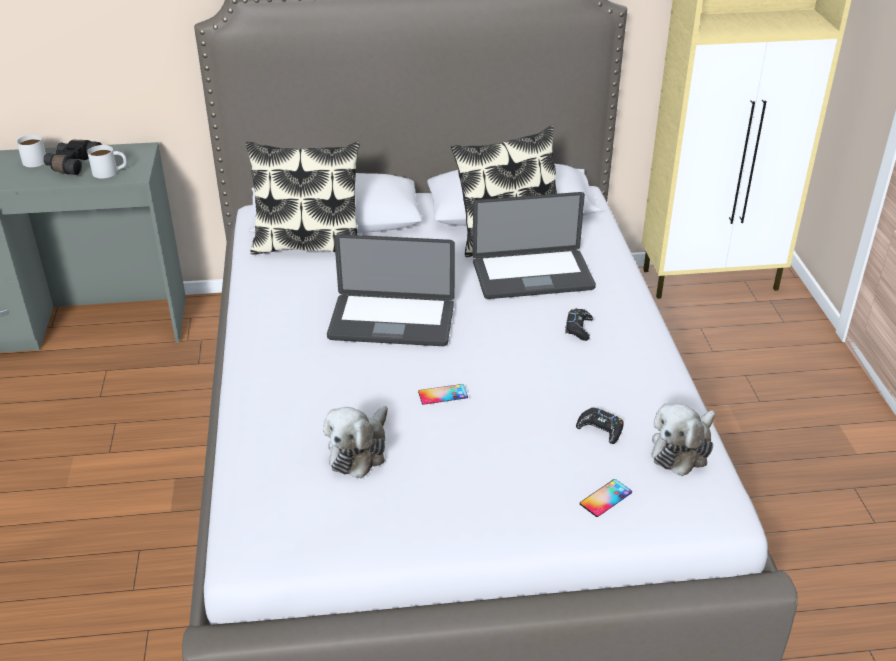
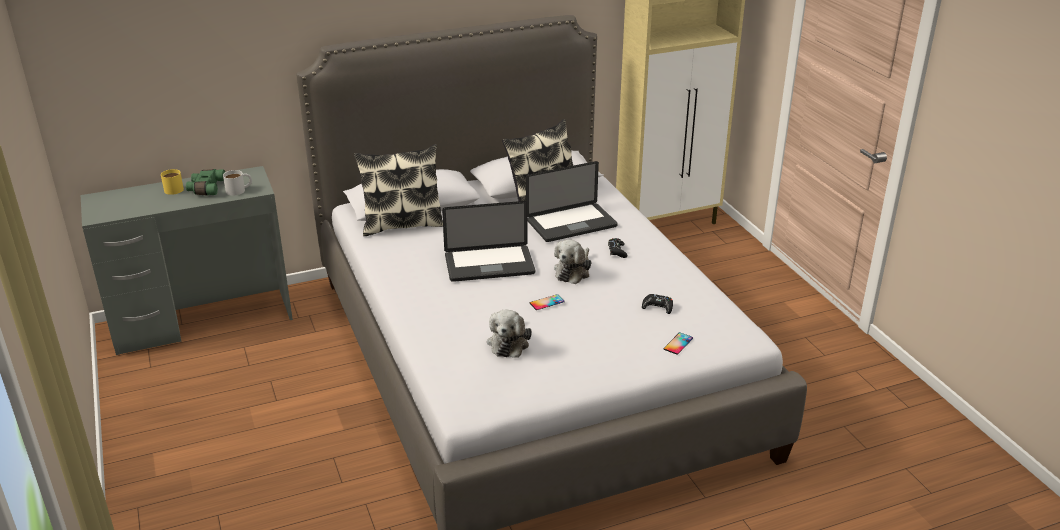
camera: 15 degrees left, 5 degrees down
(33, 159) = (171, 188): white mug -> yellow mug
(72, 164) = (205, 188): black binoculars -> green binoculars
(682, 449) = (713, 310): plush toy -> plush toy (573, 271)

